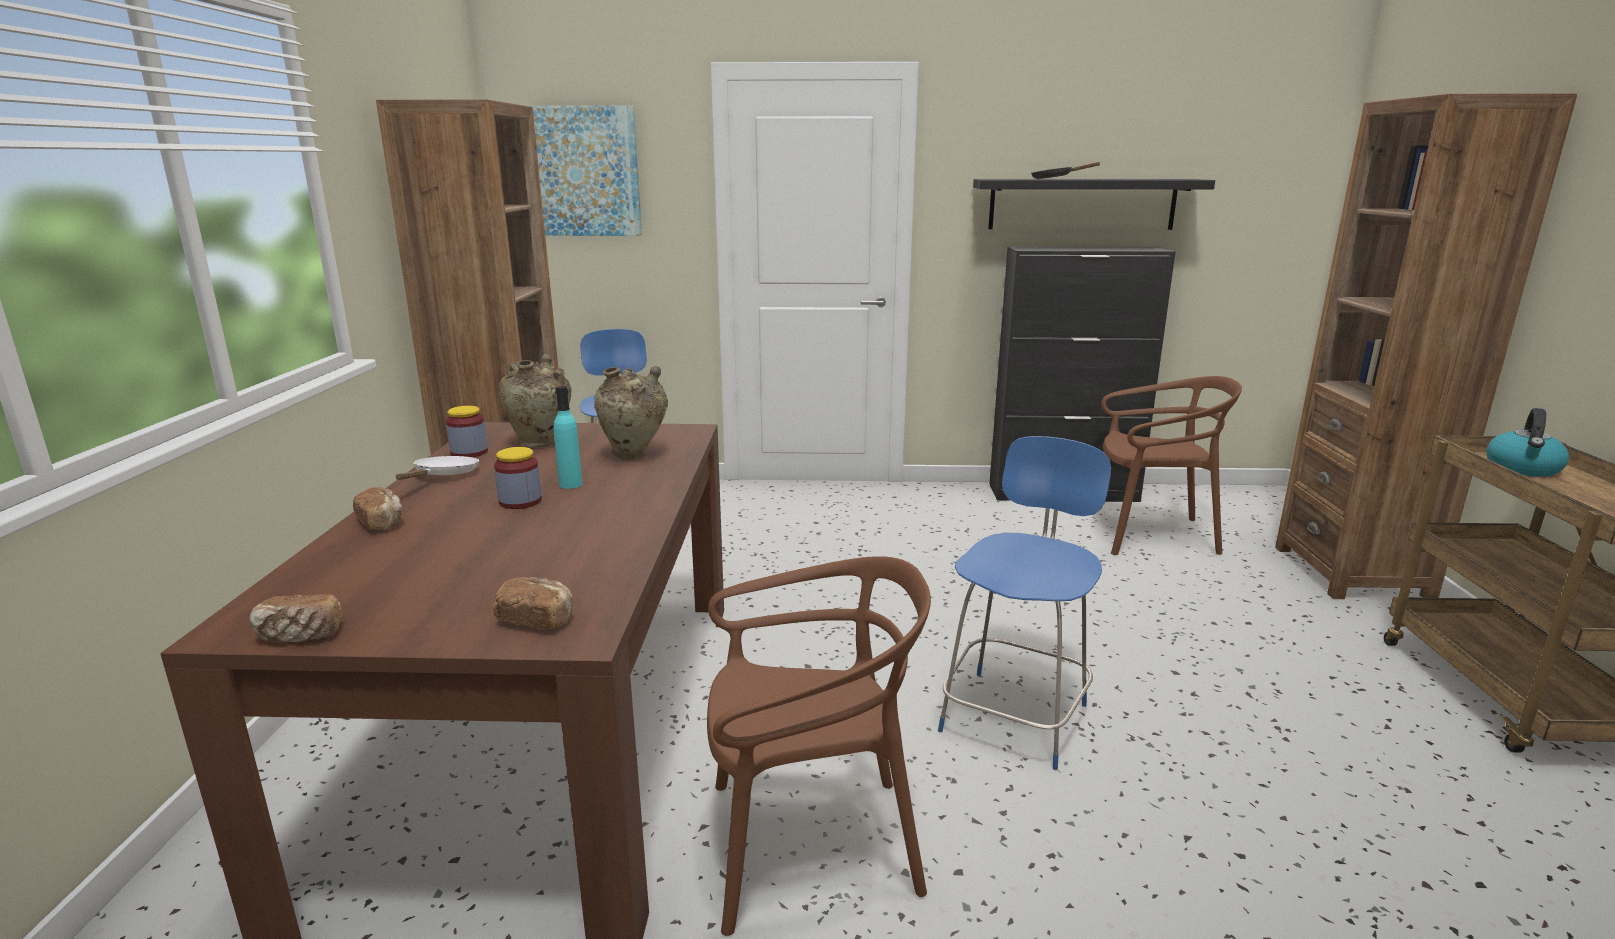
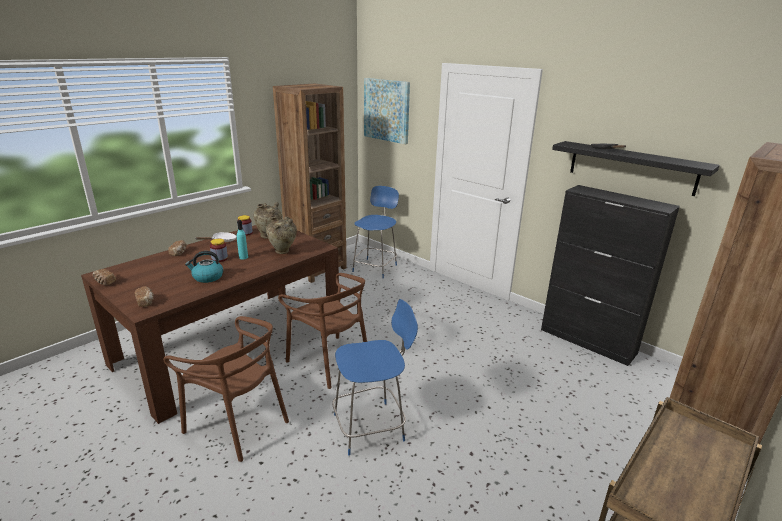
camera: 40 degrees right, 5 degrees up
(1150, 534) = (596, 386): brown chair -> brown chair (330, 361)
(1523, 468) = (696, 446): kettle -> kettle (207, 277)

